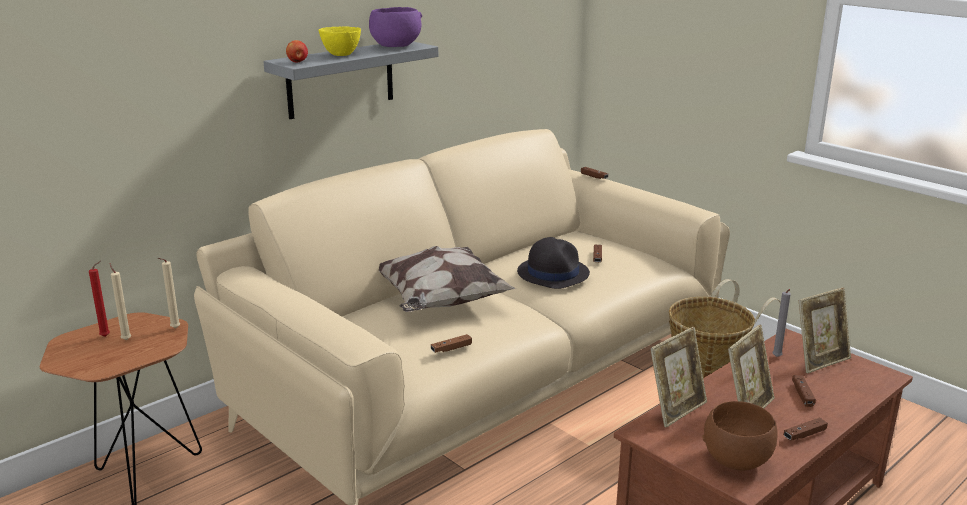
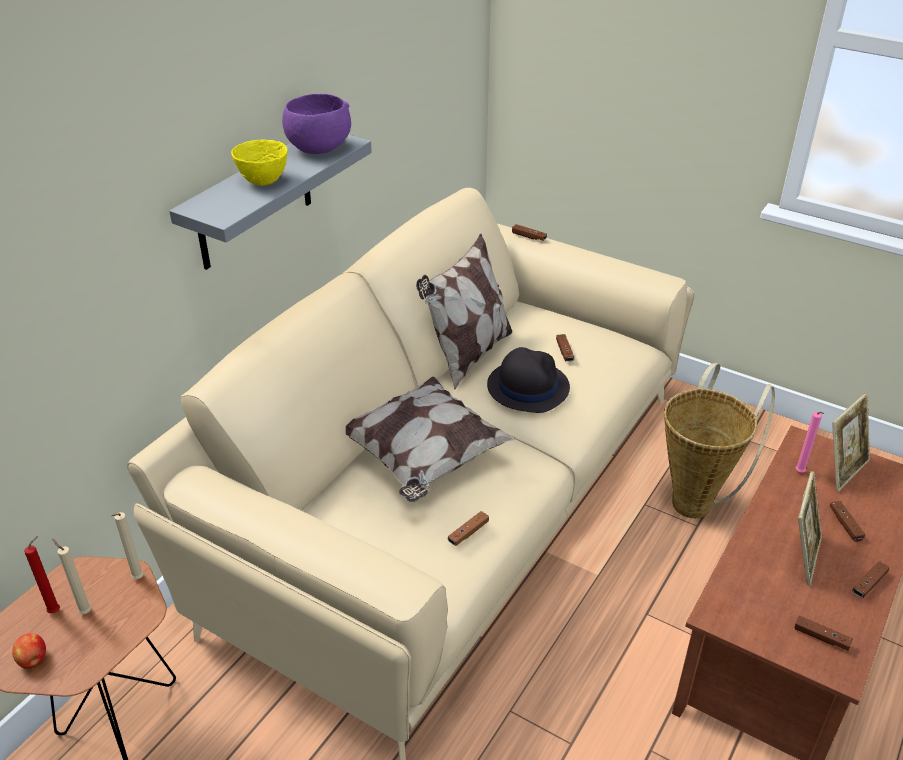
camera: 15 degrees left, 15 degrees up
(297, 62) = (219, 210): apple -> apple (33, 660)
(514, 252) = (467, 355): none -> pillow
(676, 409) = (734, 573): picture frame -> none
(737, 461) = (821, 637): brown bowl -> brown game controller
(777, 357) = (800, 473): grey candle -> pink candle

